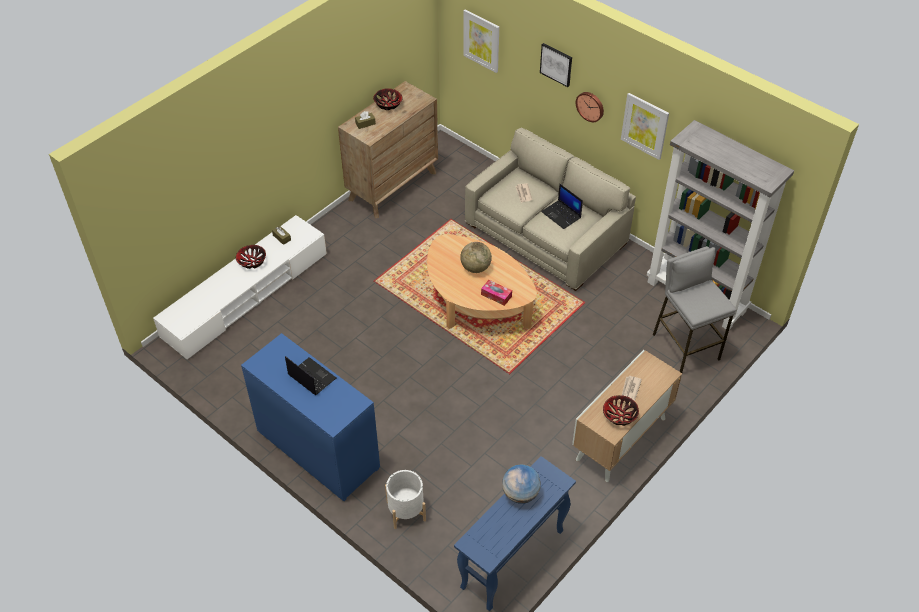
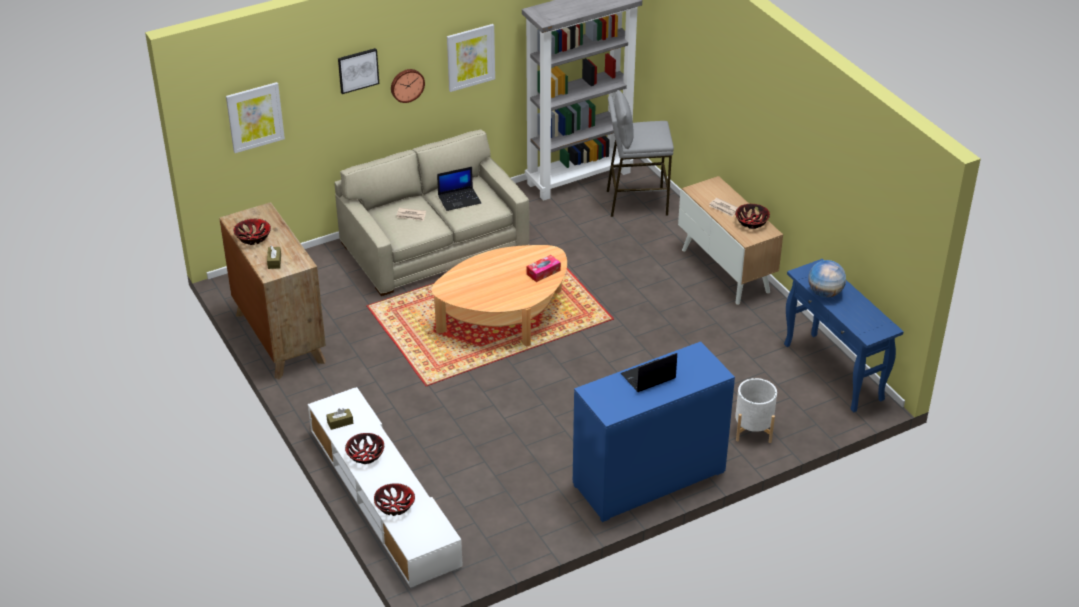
camera: 70 degrees left, 10 degrees down
(204, 294) = (395, 506): none -> bowl
(475, 268) = (496, 276): globe -> none

